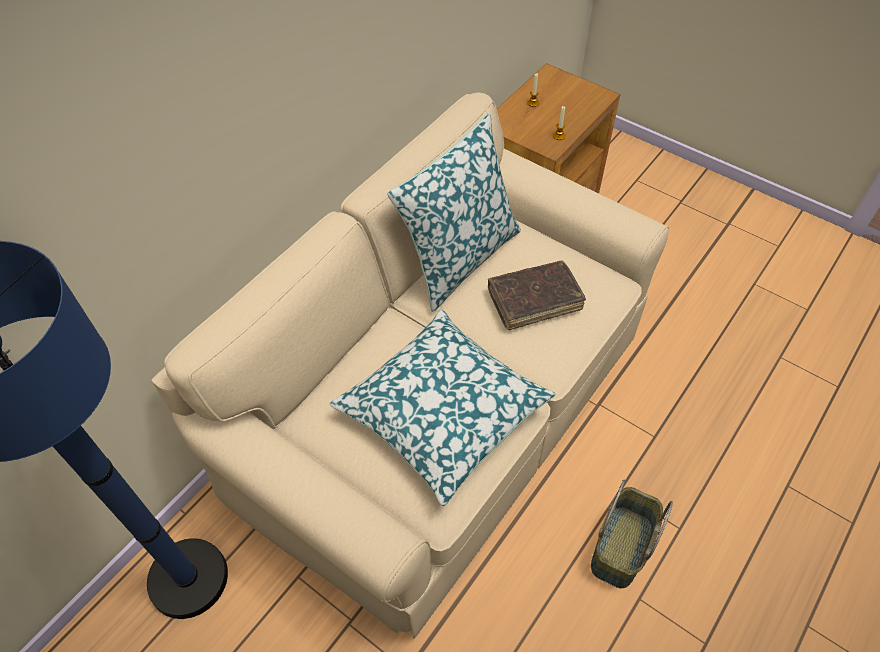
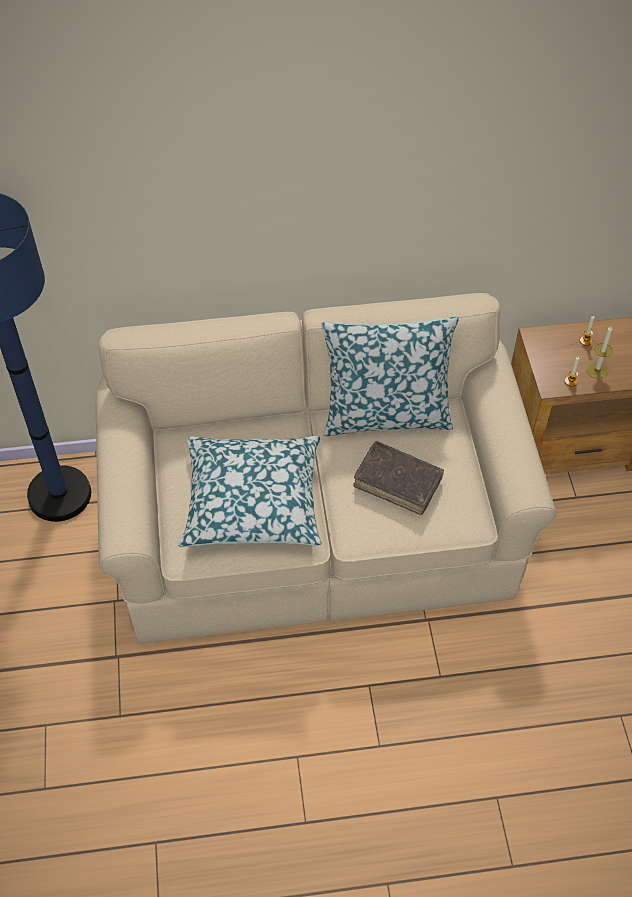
camera: 45 degrees right, 0 degrees up
(565, 117) = (597, 371): none -> candle
(620, 545) = (325, 716): basket -> none

